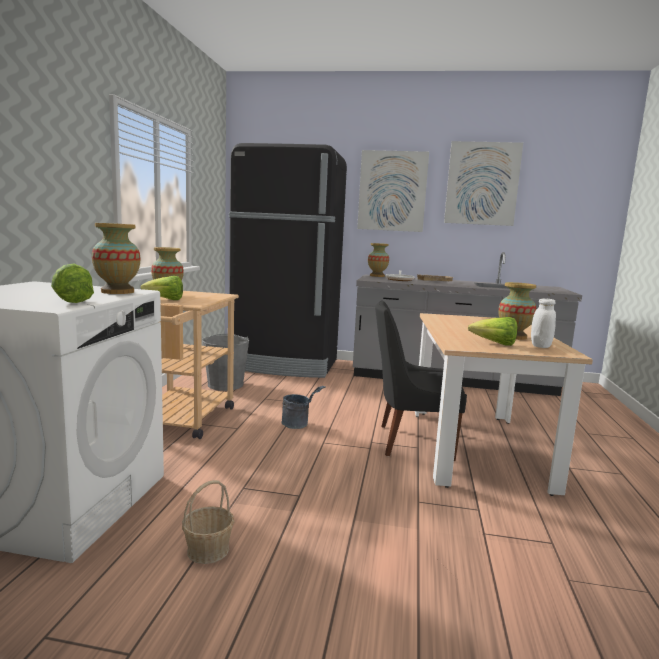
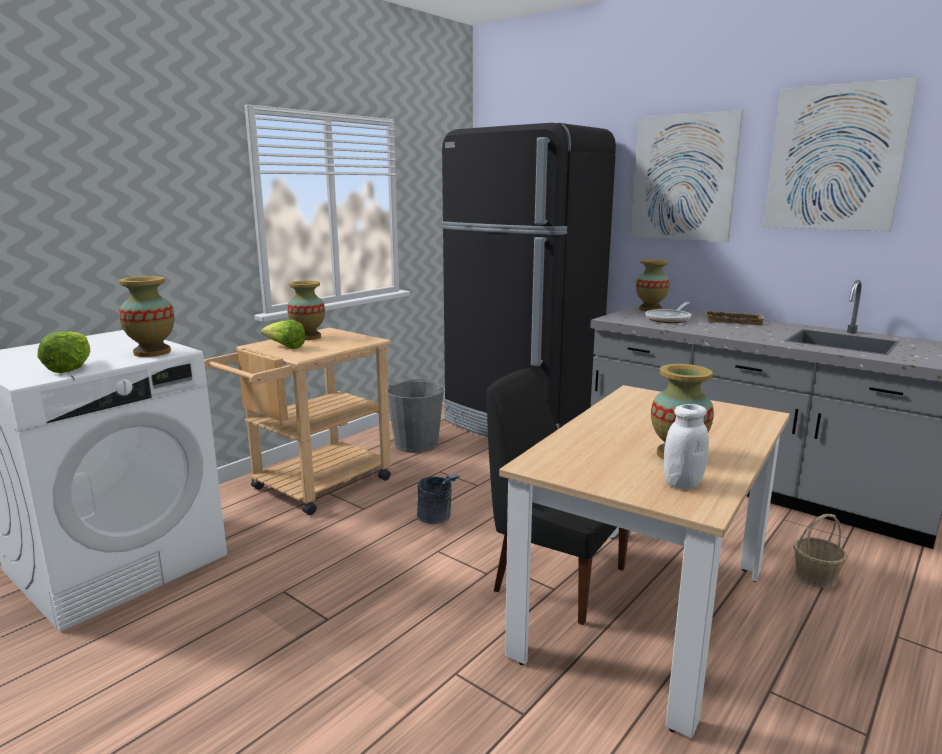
camera: 30 degrees right, 5 degrees up
(208, 550) = (170, 658): basket -> basket (815, 576)
(495, 344) = (607, 467): lettuce -> none

